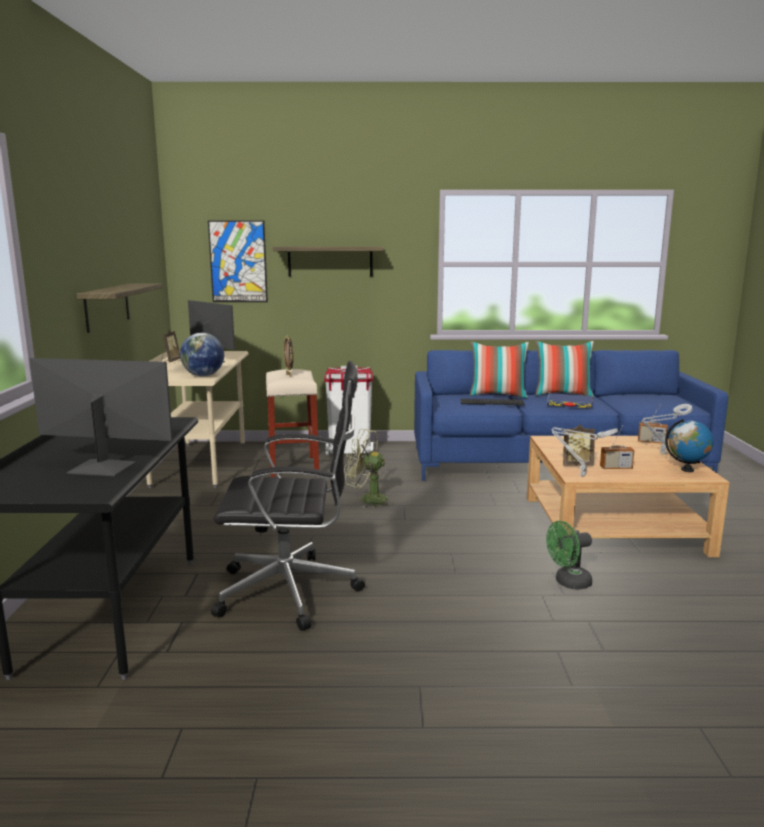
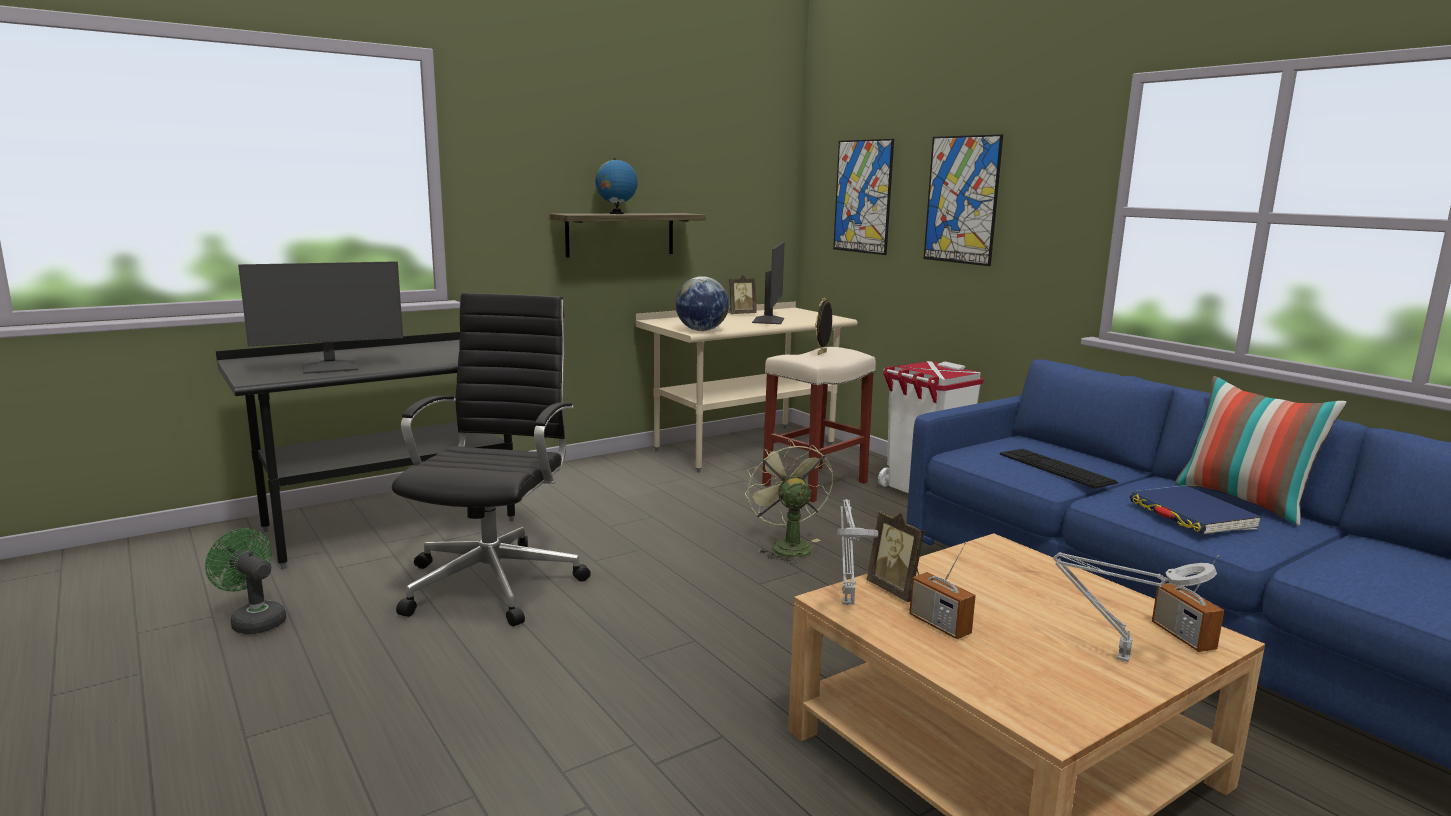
camera: 55 degrees right, 0 degrees up
(102, 467) = (330, 368): monitor -> monitor turned 90 degrees clockwise
(292, 591) = (495, 581): black office chair -> black office chair turned 135 degrees counterclockwise
(330, 261) = (962, 200): shelf -> picture
(498, 395) = (1113, 465): pillow -> none
(568, 583) = (702, 759): green fan -> green fan (254, 620)
(687, 470) = (1057, 698): globe -> globe (616, 213)

